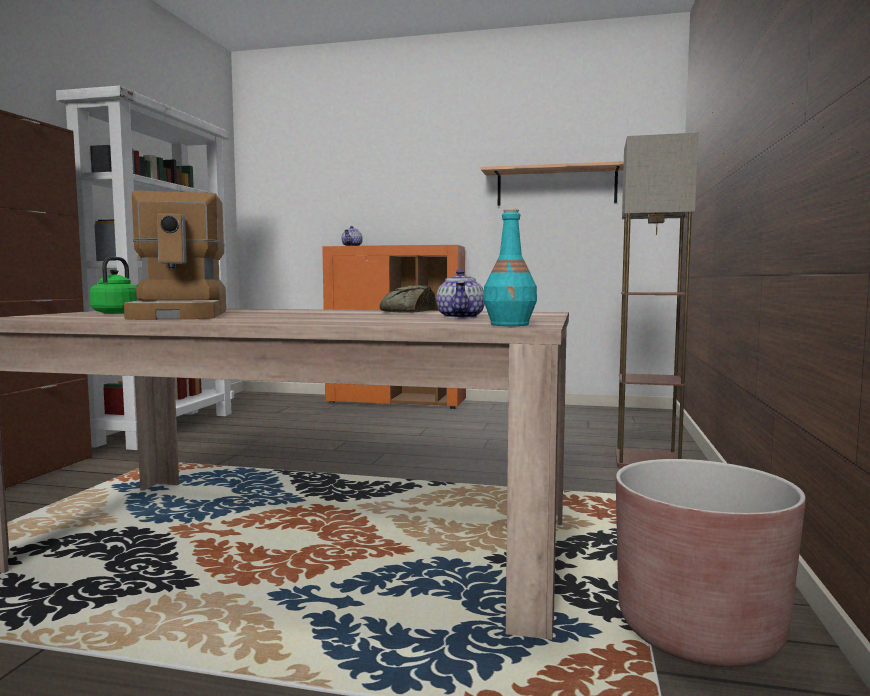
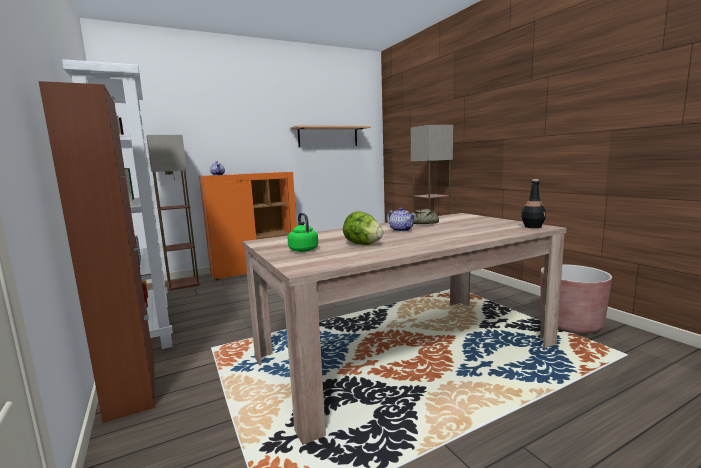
camera: 40 degrees left, 5 degrees up
(182, 315) = (362, 244): coffee machine -> lettuce
(293, 399) = (183, 284): none -> floor lamp
(461, 317) = (475, 224): teapot -> teapot (401, 230)
(510, 324) = (532, 226): turquoise bottle -> black bottle

